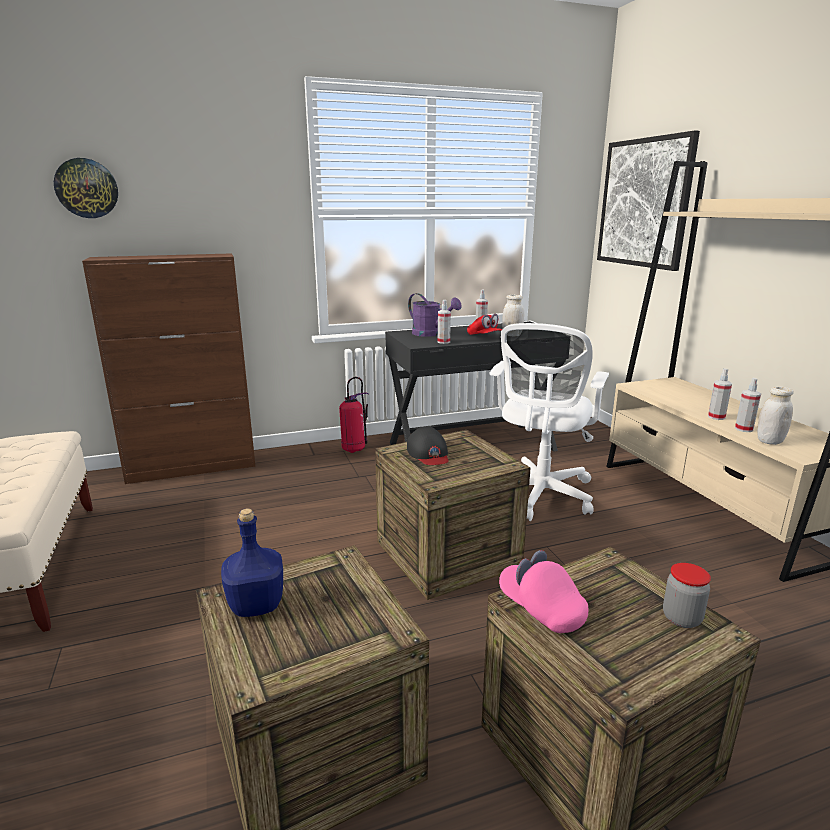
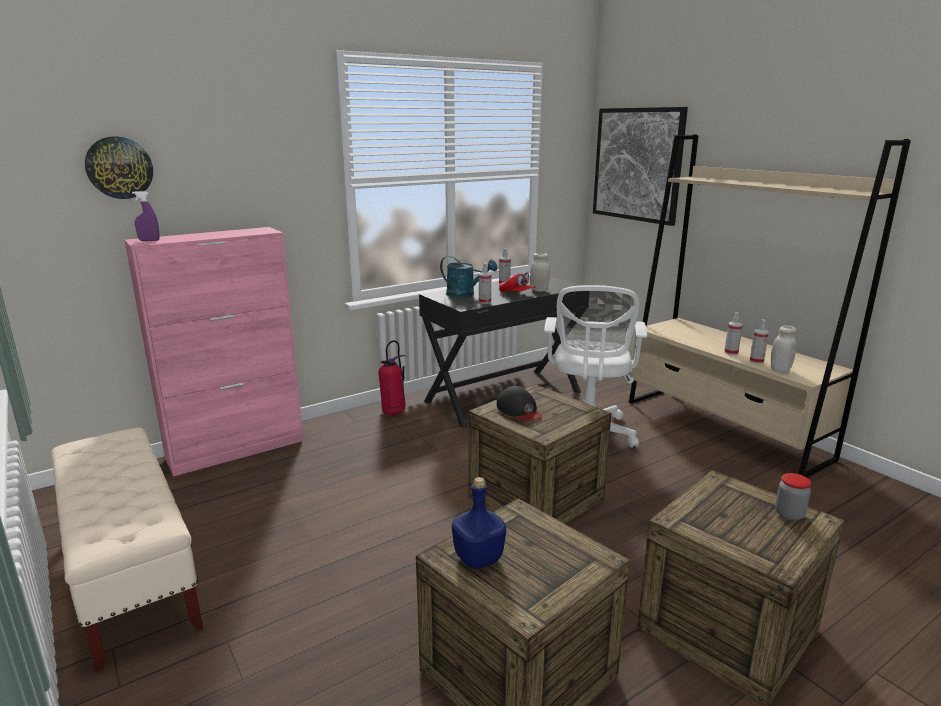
camera: 15 degrees left, 0 degrees up
(106, 257) = (149, 240): none -> purple spray bottle
(193, 467) = (237, 449): brown cabinet -> pink cabinet
(431, 334) = (465, 294): purple watering can -> turquoise watering can
(541, 609) = (693, 524): pink cap -> none

